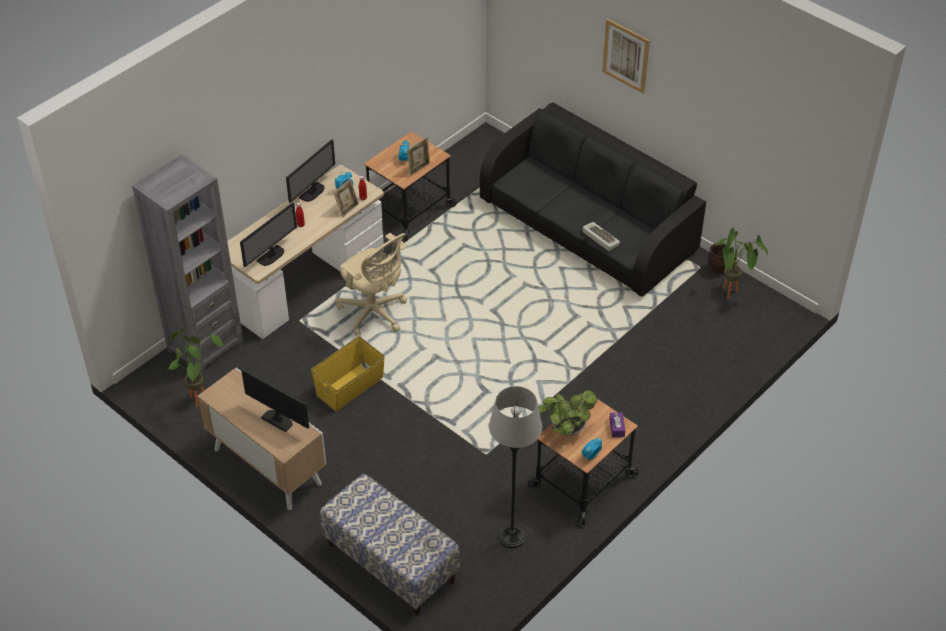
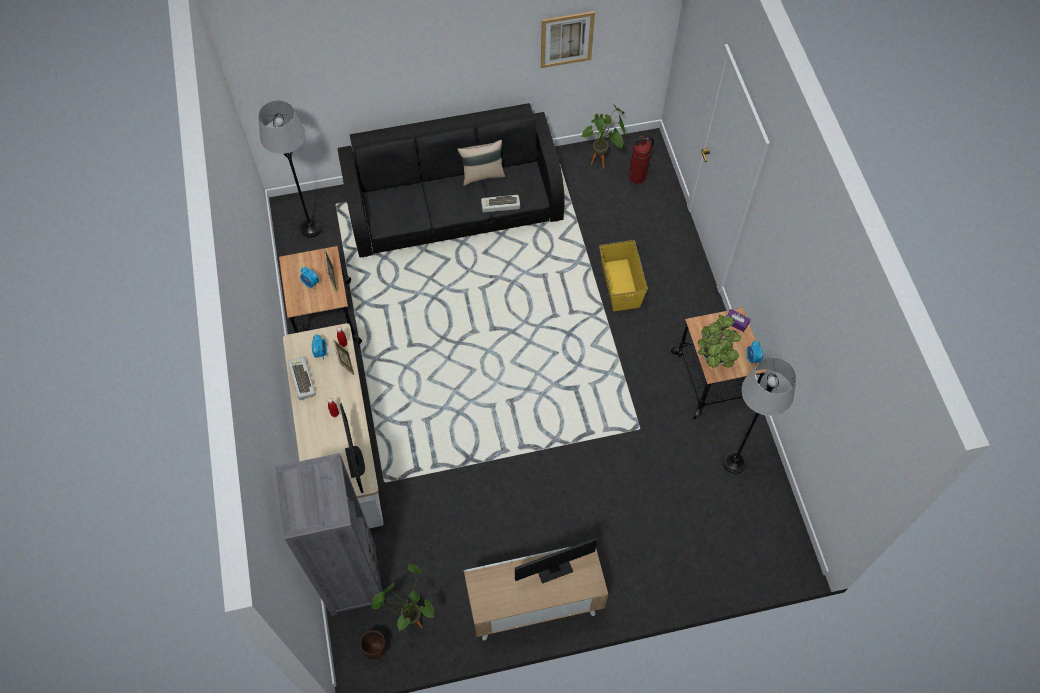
camera: 55 degrees left, 15 degrees up
(313, 193) = (301, 379): monitor -> keyboard
(349, 386) = (492, 486): yellow storage box -> yellow storage box (620, 285)
(374, 313) = (423, 417): beige office chair -> none
(390, 563) = (703, 567): bench -> none
(481, 159) = (311, 228): none -> grey floor lamp
(619, 213) = (482, 175): none -> beige pillow
(626, 55) = (423, 45): picture -> picture (566, 39)
(717, 269) = (569, 154): brown planter -> brown planter (376, 649)
(743, 325) = (637, 177): none -> fire extinguisher

